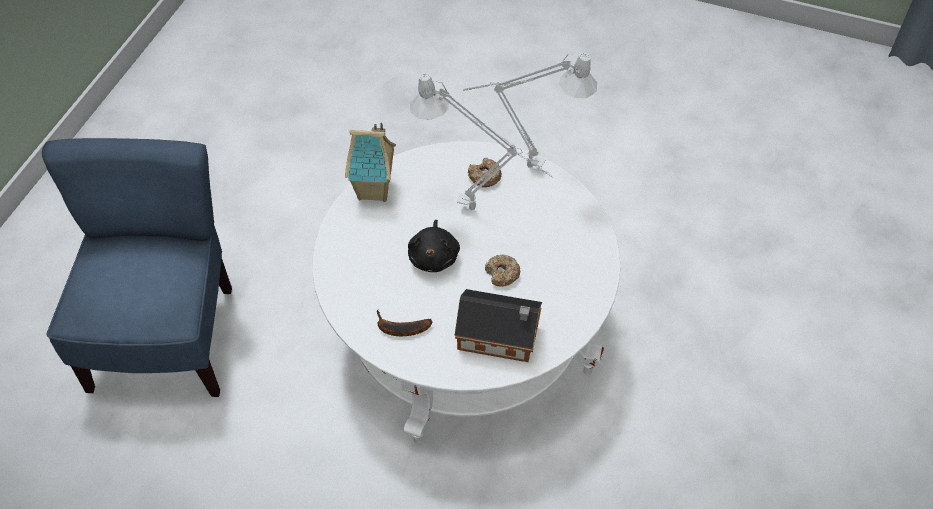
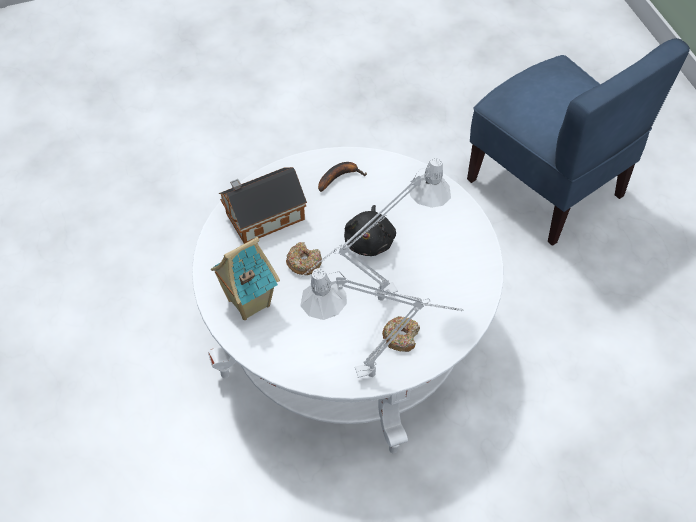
camera: 140 degrees right, 0 degrees up
(375, 190) = (475, 261): toy house -> toy house (247, 303)
(434, 256) = (370, 241): black plush toy -> black plush toy turned 135 degrees counterclockwise

